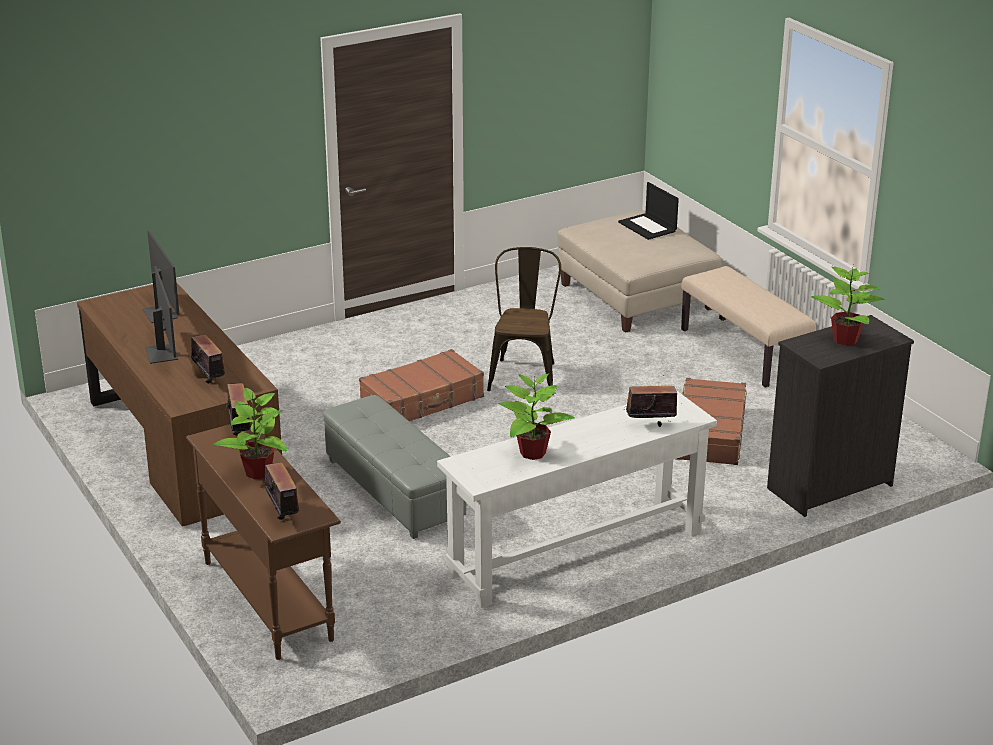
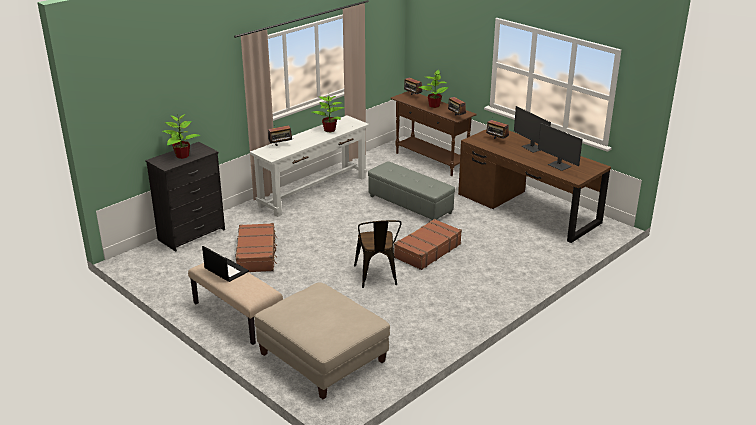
camera: 165 degrees right, 0 degrees up
(648, 227) = (315, 327): laptop -> laptop (226, 270)

